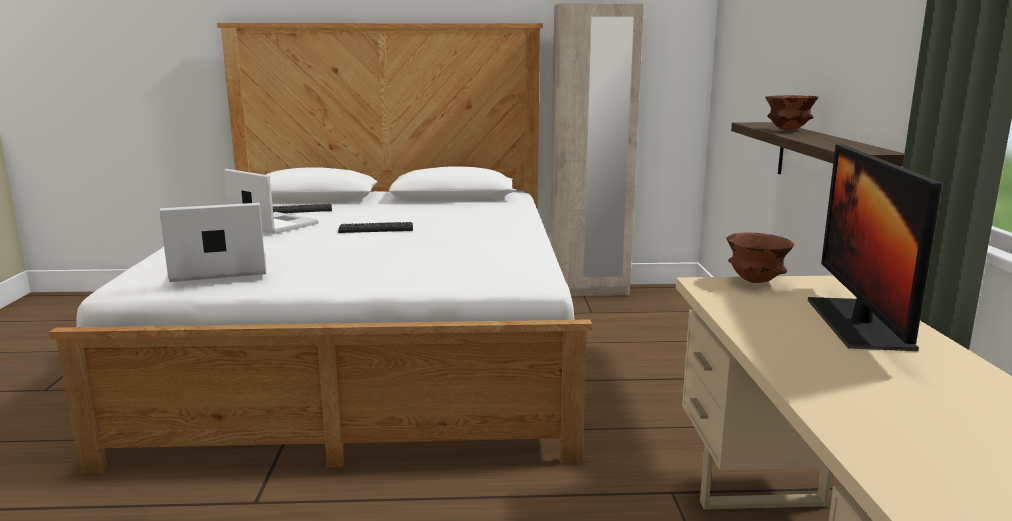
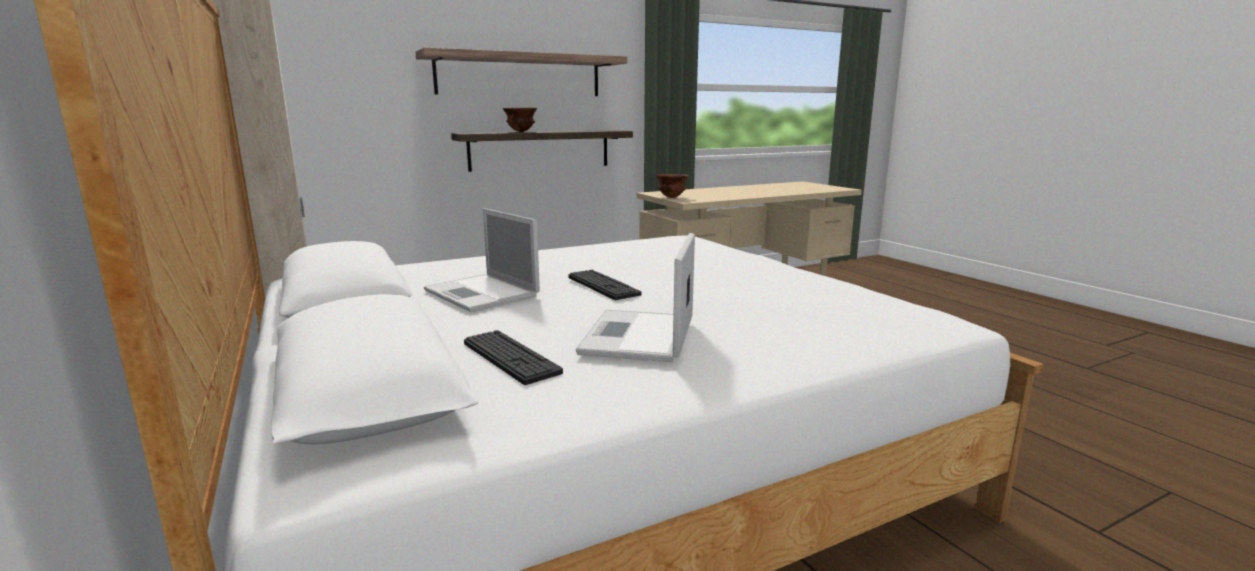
camera: 115 degrees left, 0 degrees up
(218, 269) = (850, 293): laptop -> laptop (483, 293)
(828, 49) = (520, 75): none -> shelf
(857, 323) = (708, 191): monitor -> none

